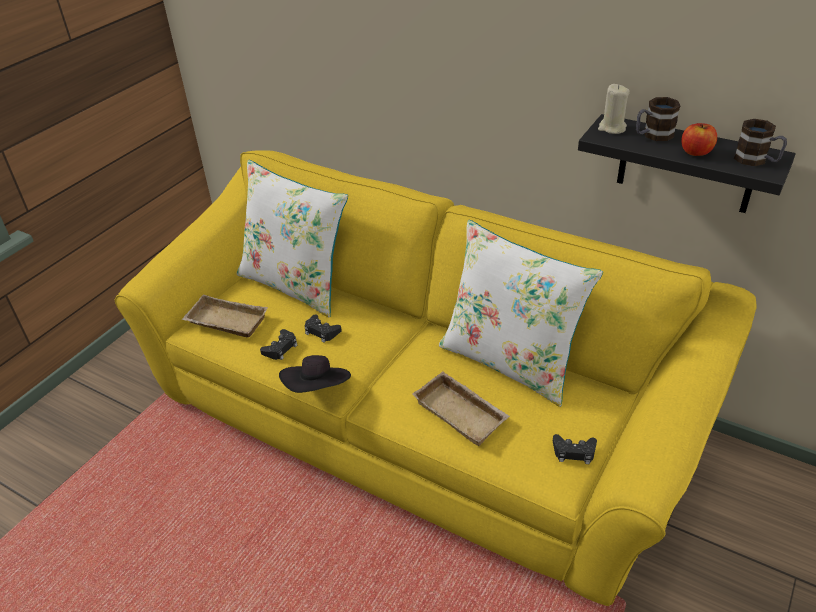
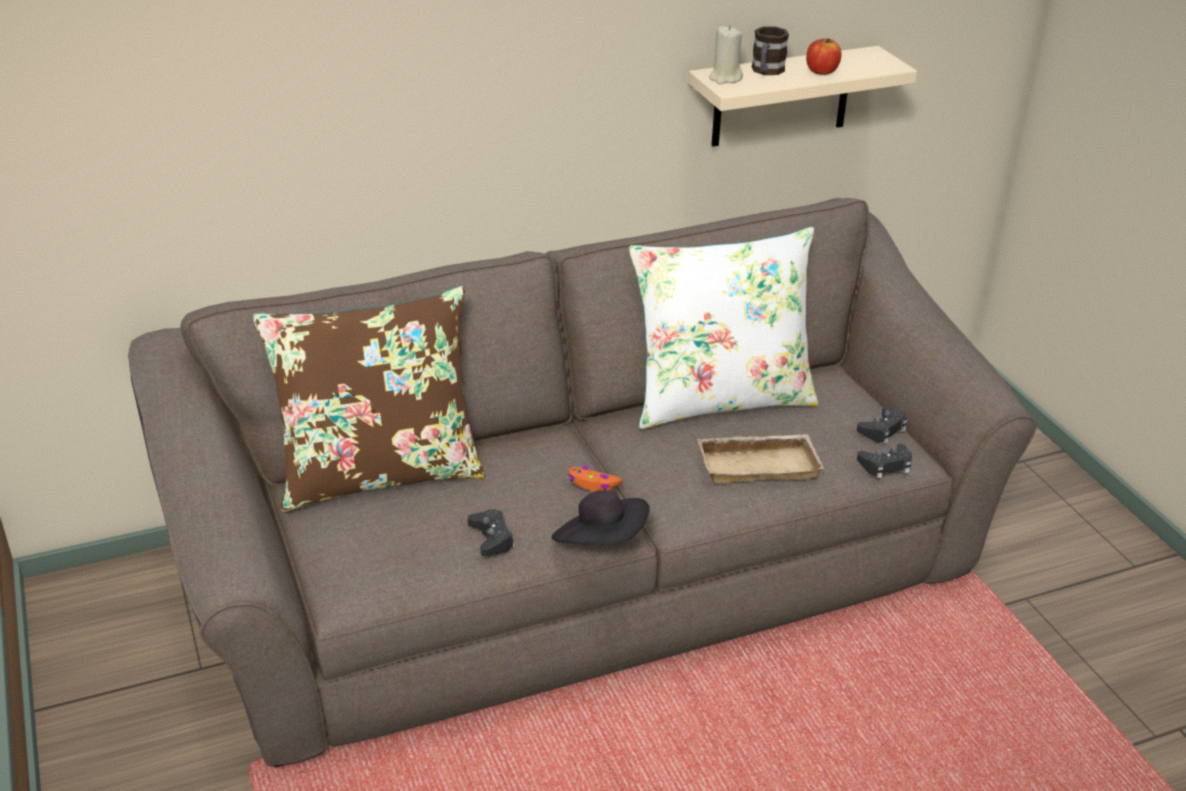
camera: 55 degrees left, 5 degrees down
(225, 322) = (373, 562): beige tray -> none
(296, 284) = (379, 473): white pillow -> brown pillow
(322, 331) = (504, 494): black game controller -> black game controller (886, 465)
(367, 357) = (593, 484): none -> orange game controller
(415, 415) = (588, 567): yellow sofa -> brown sofa
(686, 165) = (781, 97): black shelf -> beige shelf
(756, 160) = (870, 61): mug -> none

